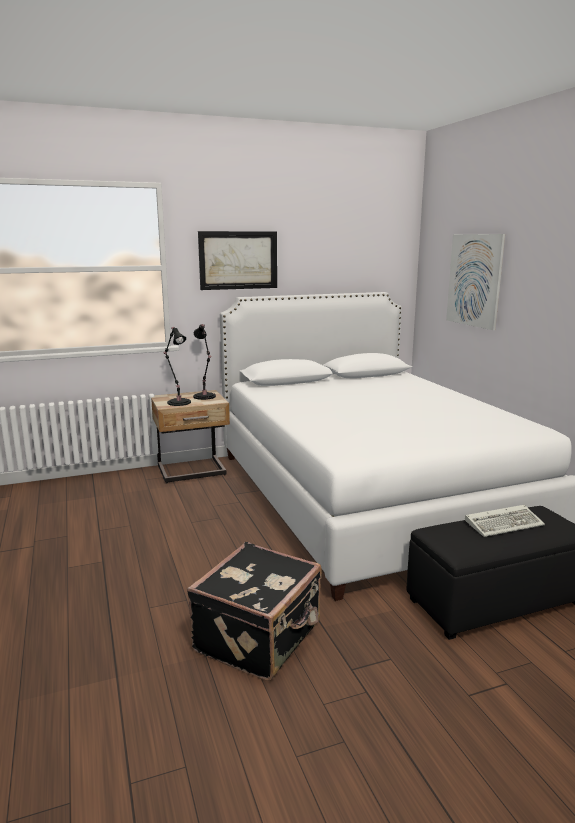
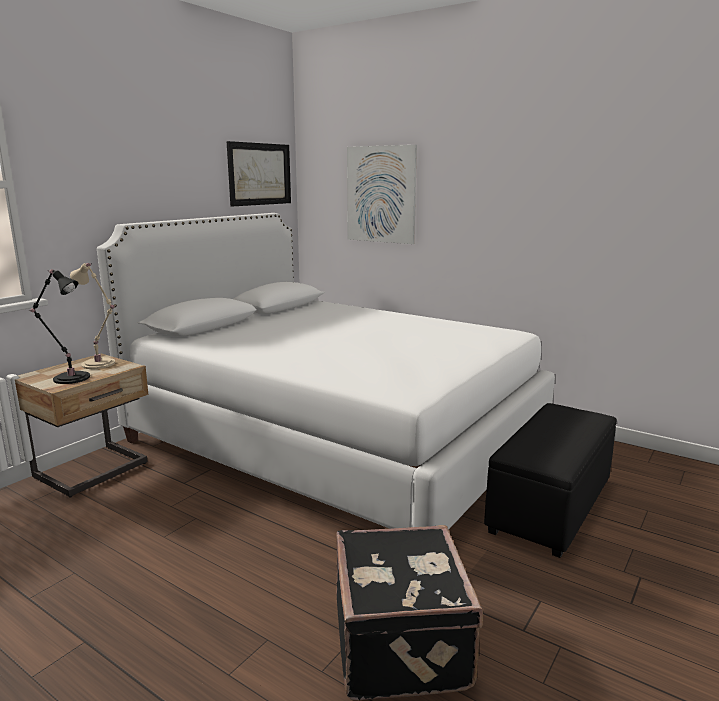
camera: 35 degrees left, 0 degrees up
(205, 397) = (100, 364): black table lamp -> beige table lamp
(238, 260) = (112, 174): picture -> picture (259, 174)
(504, 523) = (551, 426): keyboard -> none

